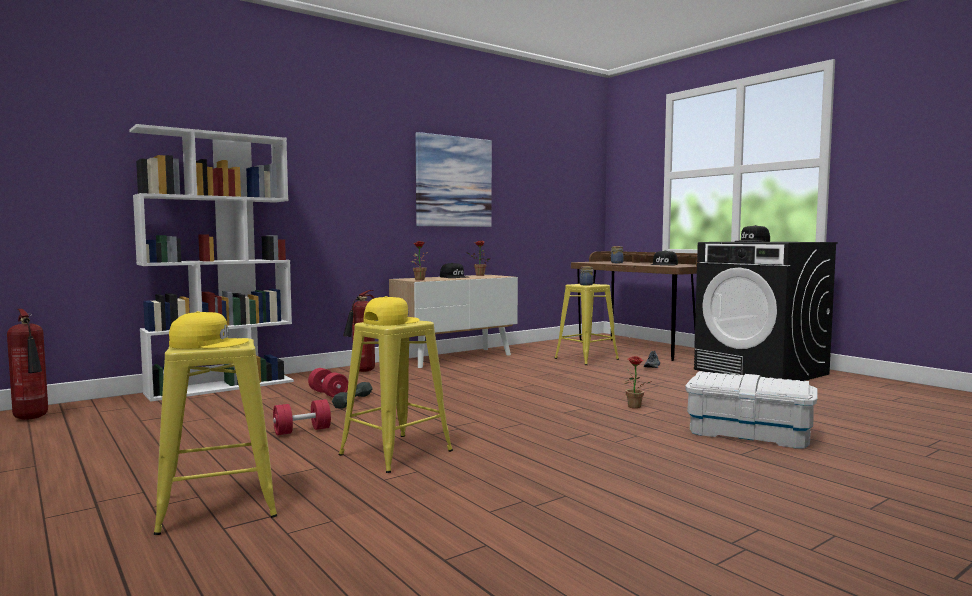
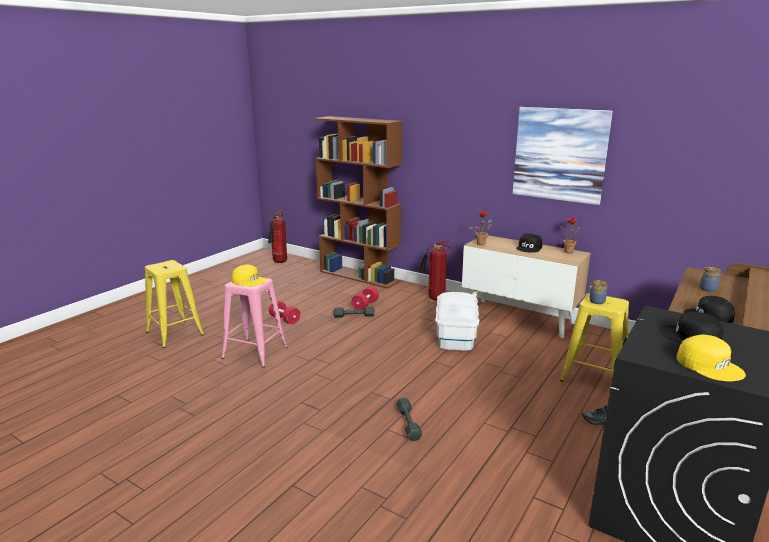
camera: 70 degrees right, 15 degrees up
(208, 343) = (165, 266): yellow cap -> yellow cap (709, 365)
(221, 387) = (360, 276): white bookcase -> brown bookcase
(396, 453) = (255, 352): yellow stool -> pink stool
(635, 407) = (408, 423): potted plant -> grey dumbbell
(749, 433) = (354, 491): white storage box -> white storage box (456, 335)

